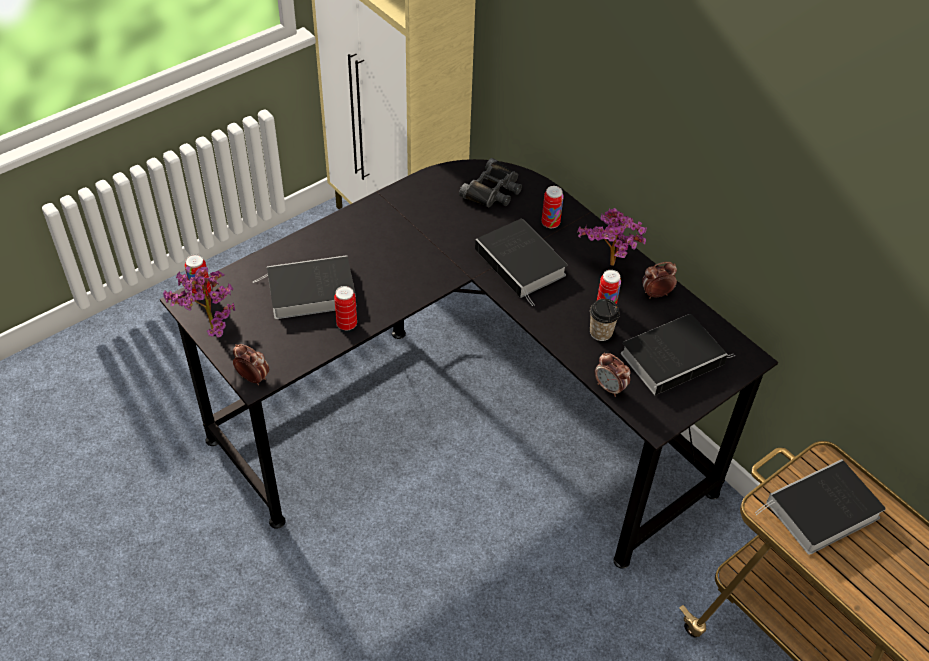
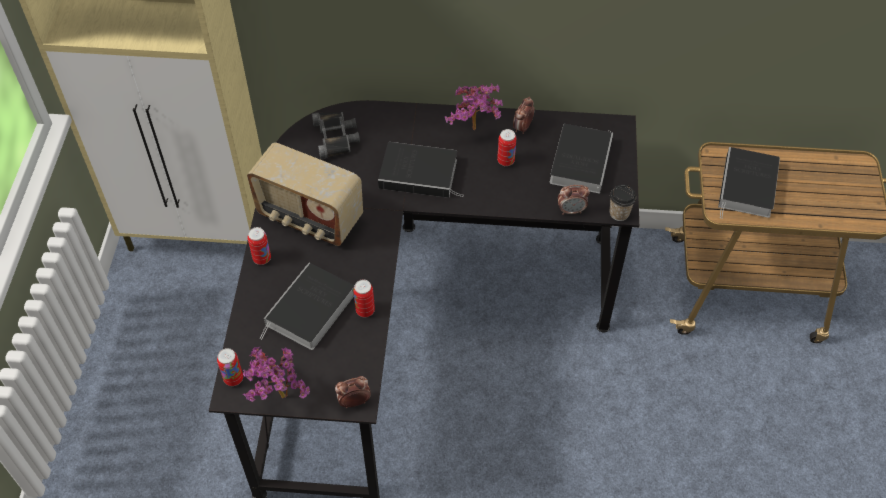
camera: 45 degrees left, 5 degrees up
(396, 230) = (309, 218): none -> radio
(550, 223) = (402, 131): can -> can (262, 258)
(601, 332) = (523, 179): cup -> cup (619, 213)

